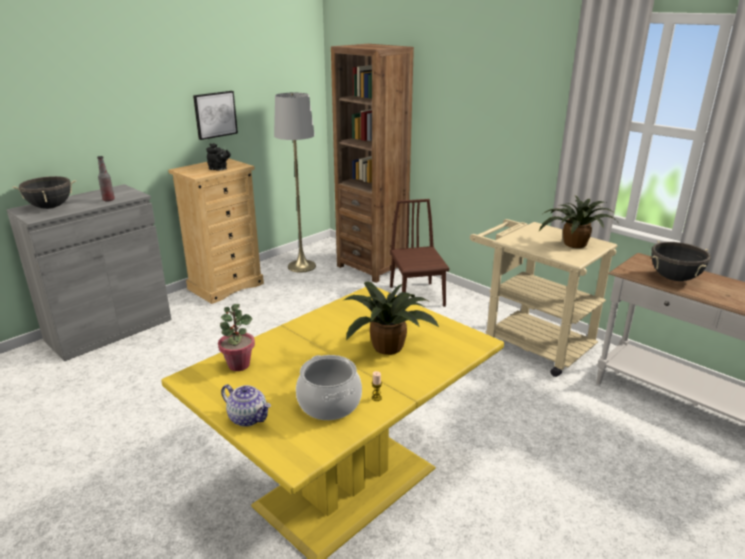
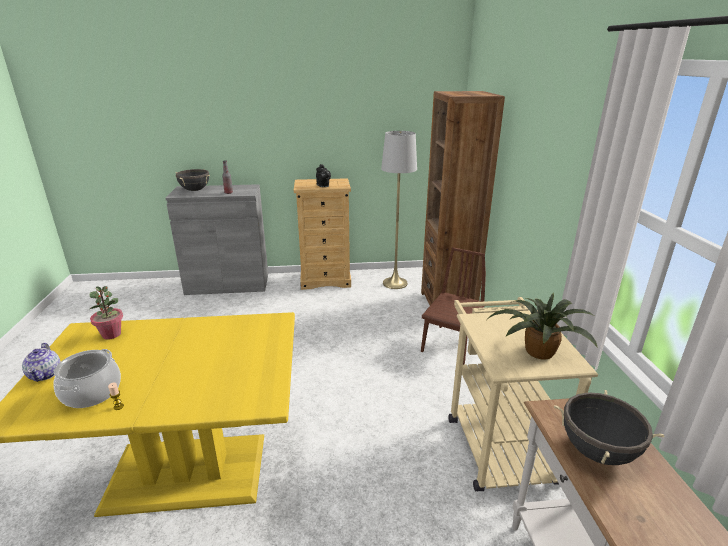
camera: 40 degrees right, 0 degrees up
(215, 114) = (342, 142): picture -> none
(388, 345) = (205, 369): potted plant -> none

